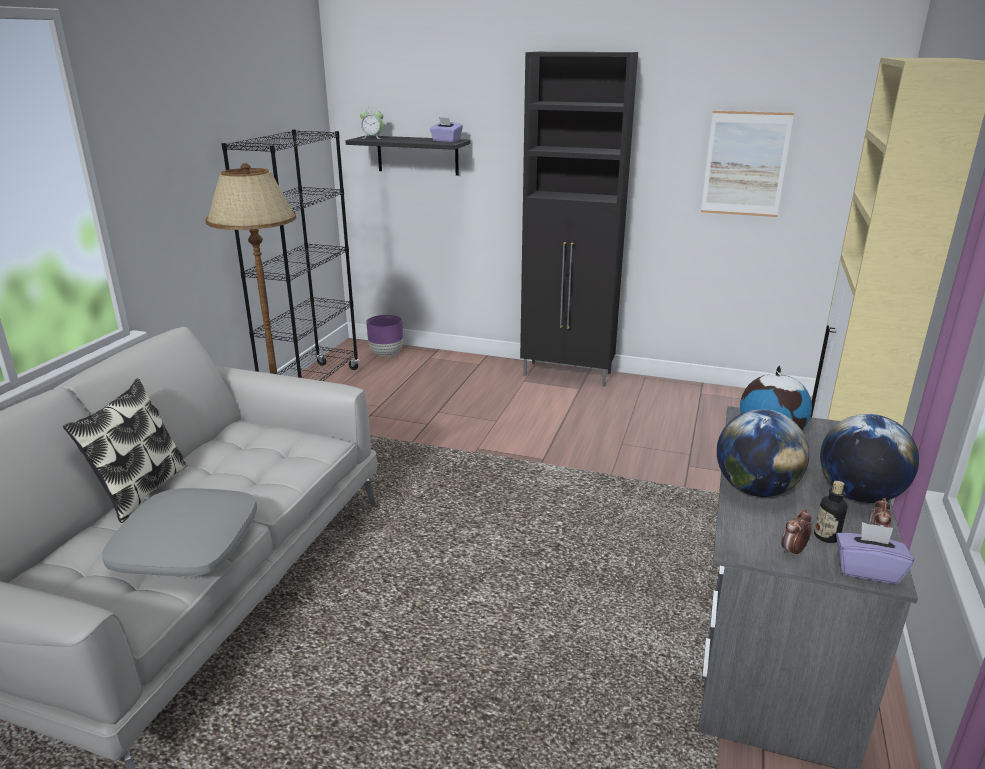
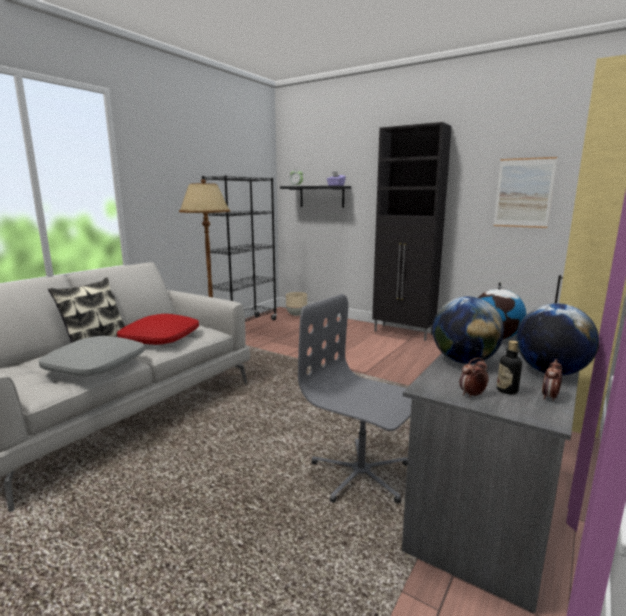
camera: 15 degrees right, 10 degrees down
(250, 469) = (160, 338): none -> red pillow
(386, 353) = (296, 315): purple planter -> beige planter
(607, 634) = (361, 475): none -> grey office chair
(867, 570) = (532, 412): purple tissue box -> none

